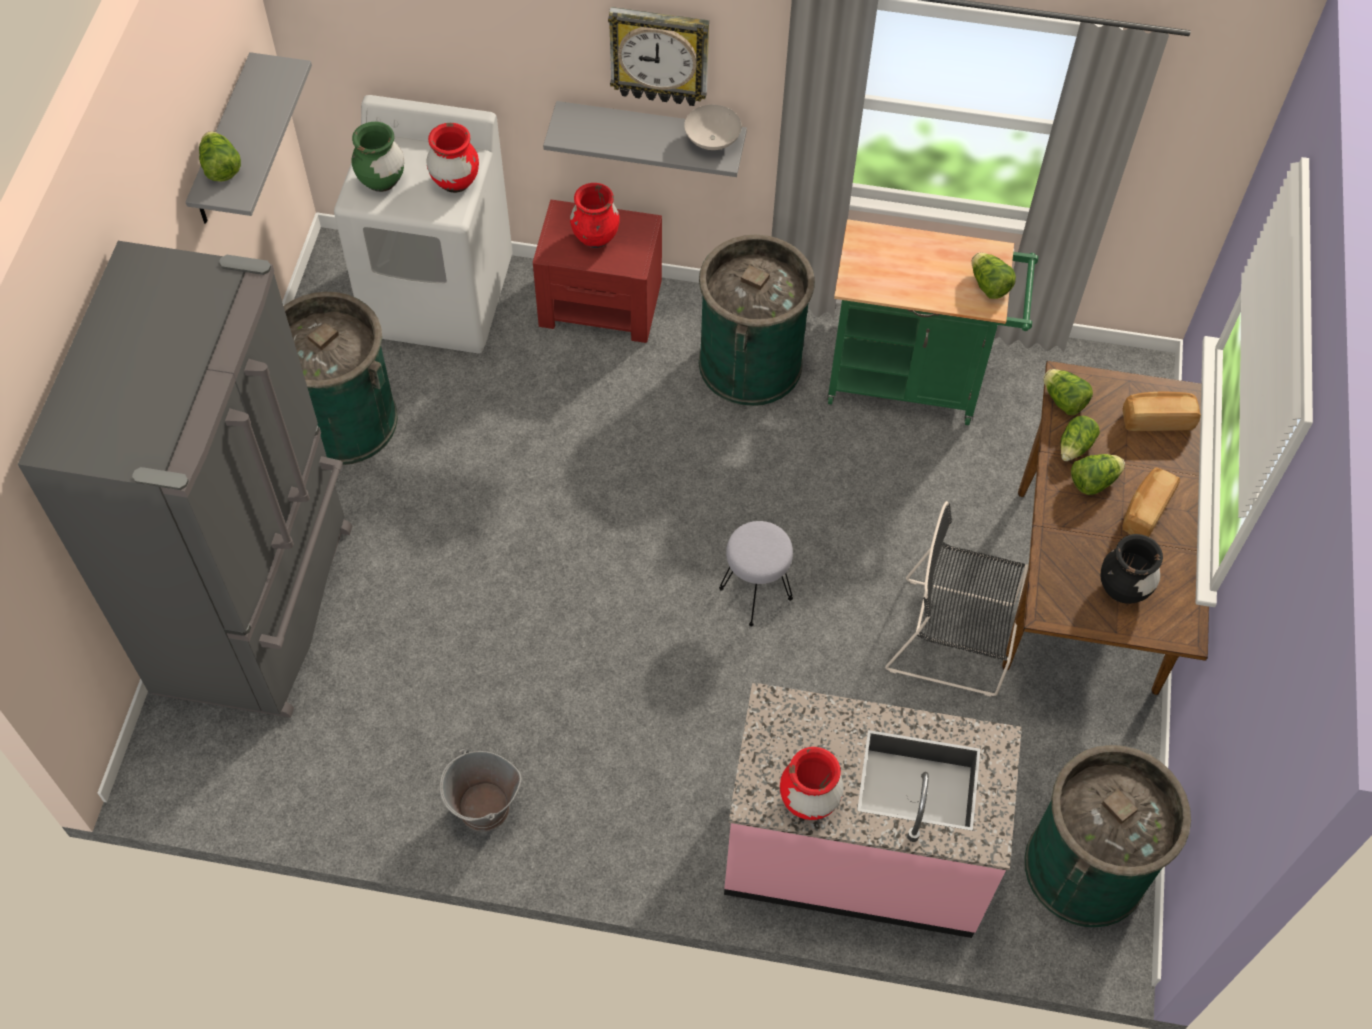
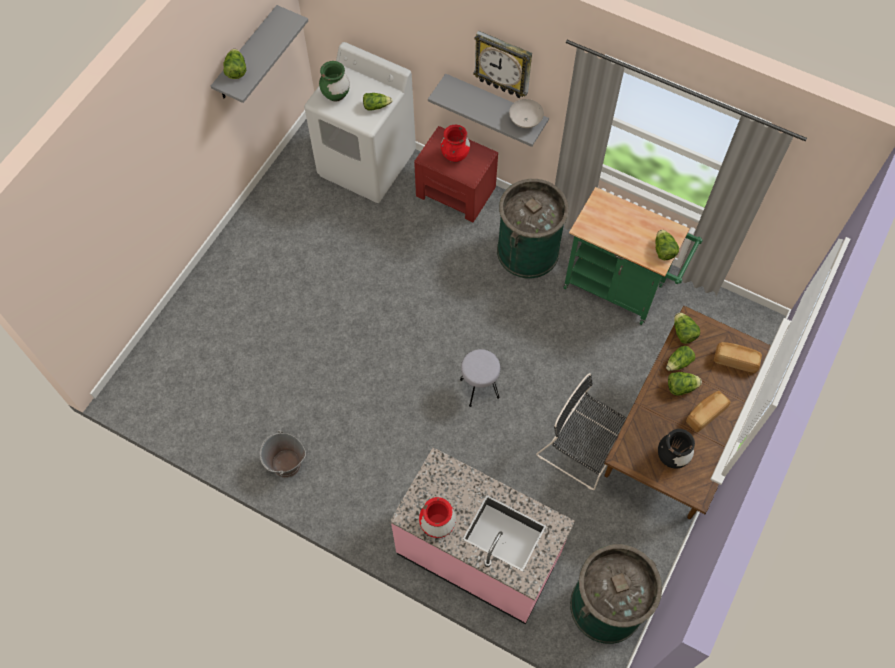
camera: 20 degrees right, 5 degrees up
(260, 608) = (209, 316): grey fridge -> none
(344, 420) = (290, 221): green trash can -> none
(455, 182) = (376, 106): red vase -> lettuce

